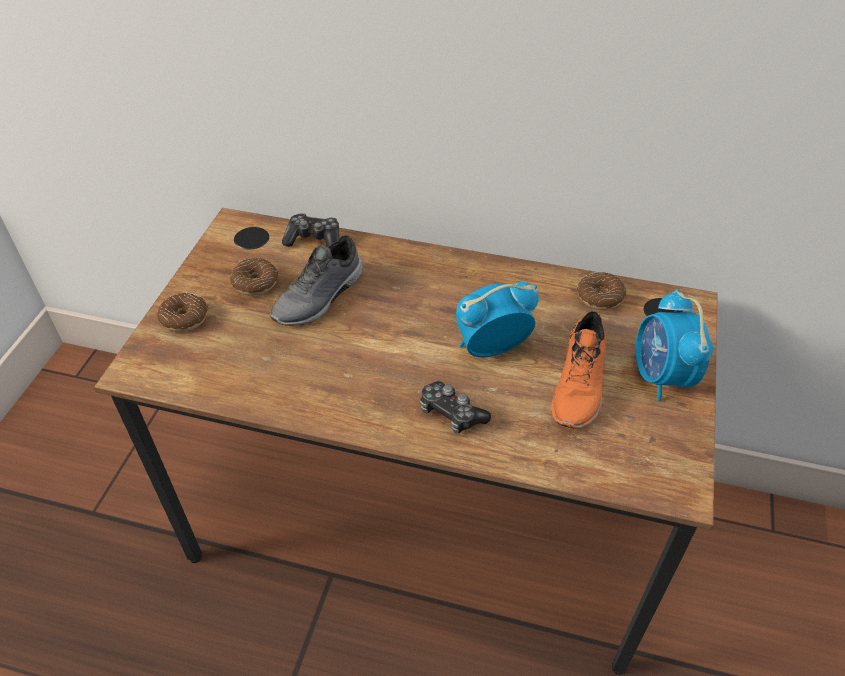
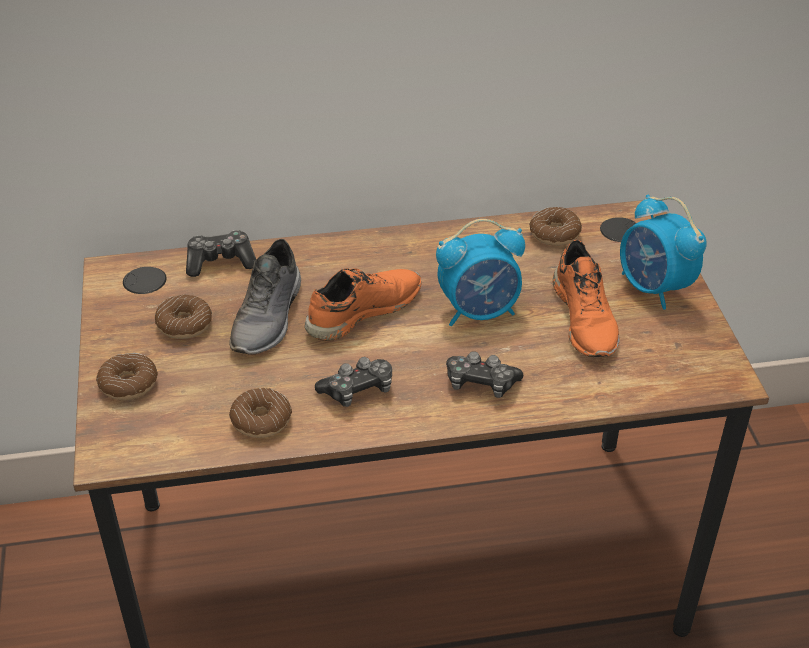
camera: 25 degrees left, 5 degrees down
(258, 383) = (261, 420): none -> donut
(348, 383) = (358, 390): none -> game controller
(395, 315) = (362, 311): none -> orange shoe
(490, 347) = (479, 311): alarm clock -> alarm clock turned 150 degrees counterclockwise

